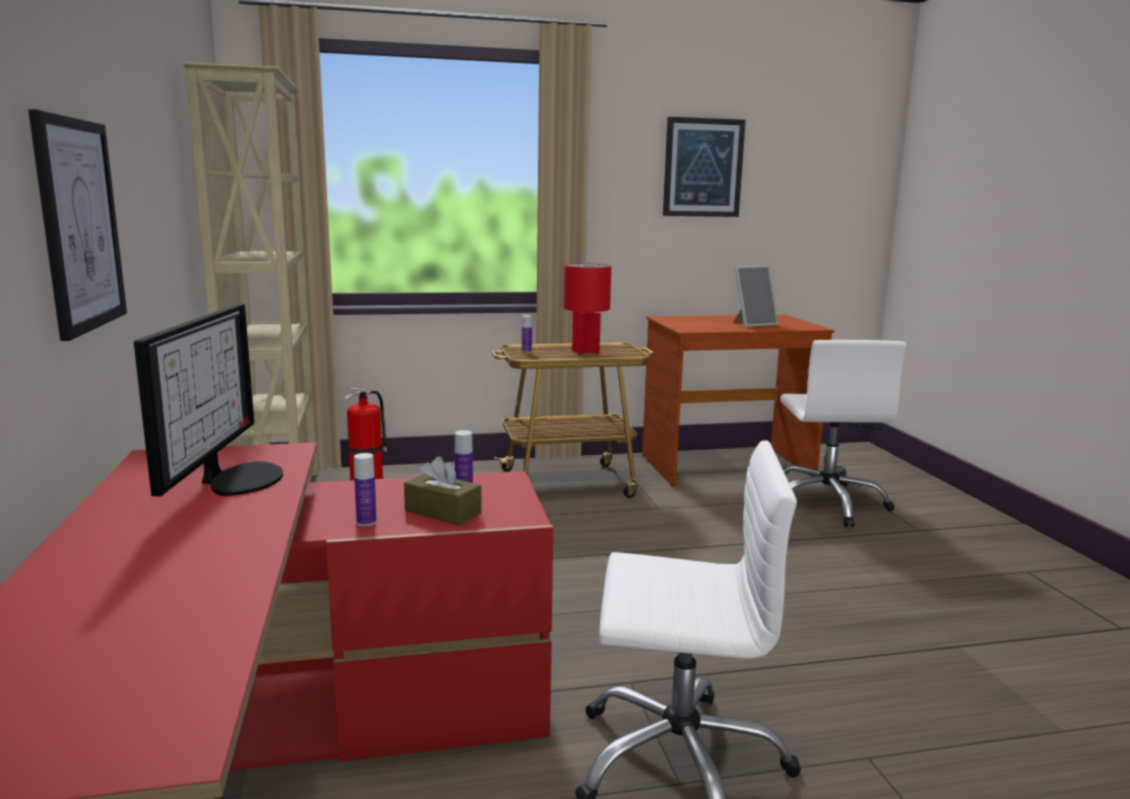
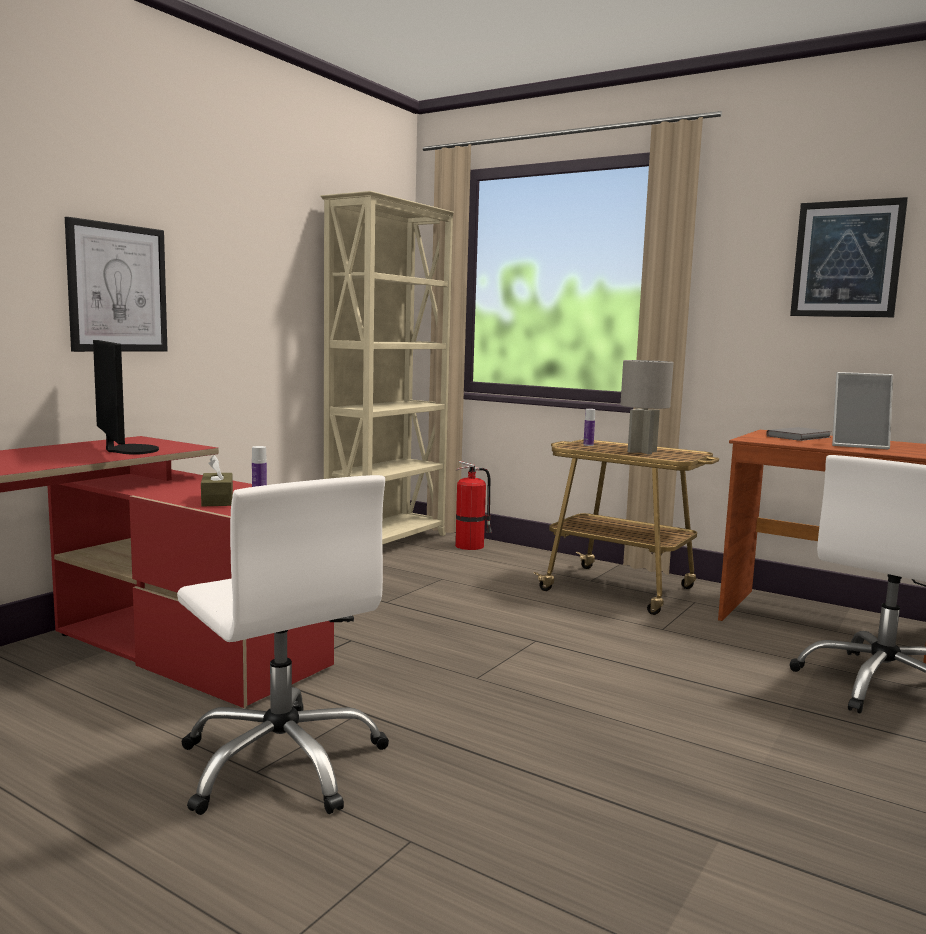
camera: 45 degrees right, 5 degrees down
(236, 478) = (127, 450): monitor -> monitor turned 75 degrees counterclockwise
(366, 522) = (171, 494): bottle -> none
(585, 352) = (641, 452): red table lamp -> grey table lamp
(697, 320) = (800, 437): none -> grey book

